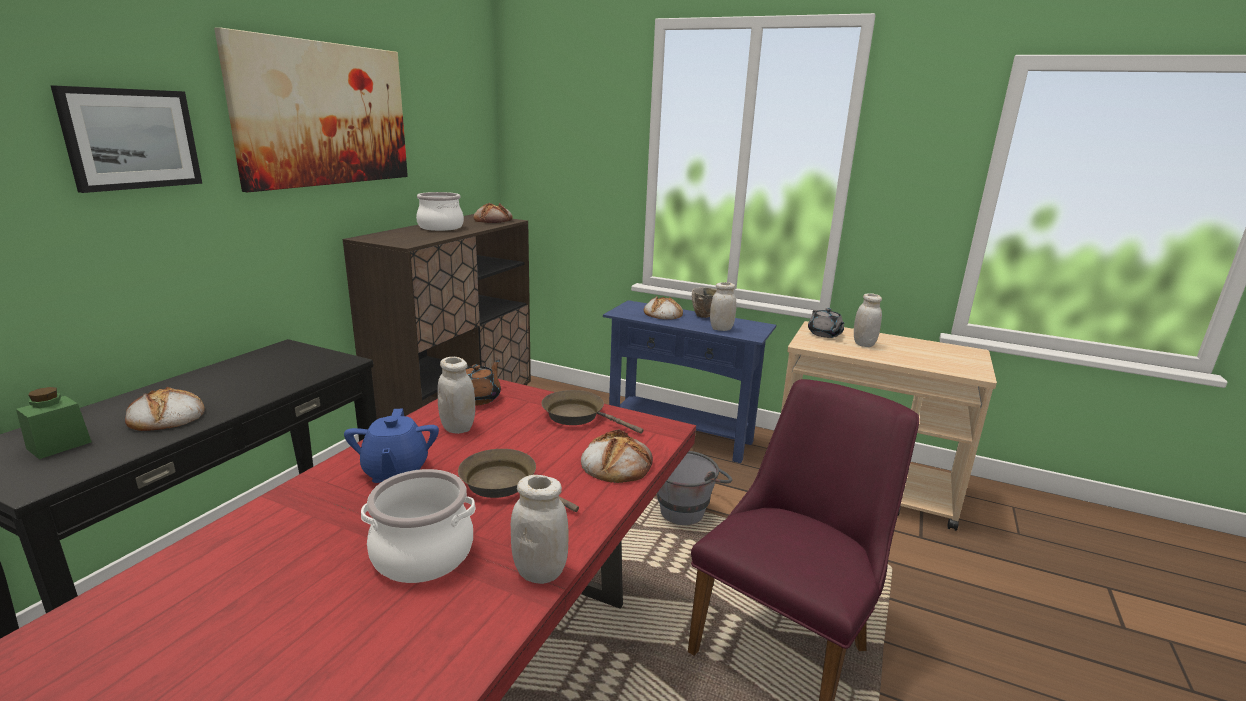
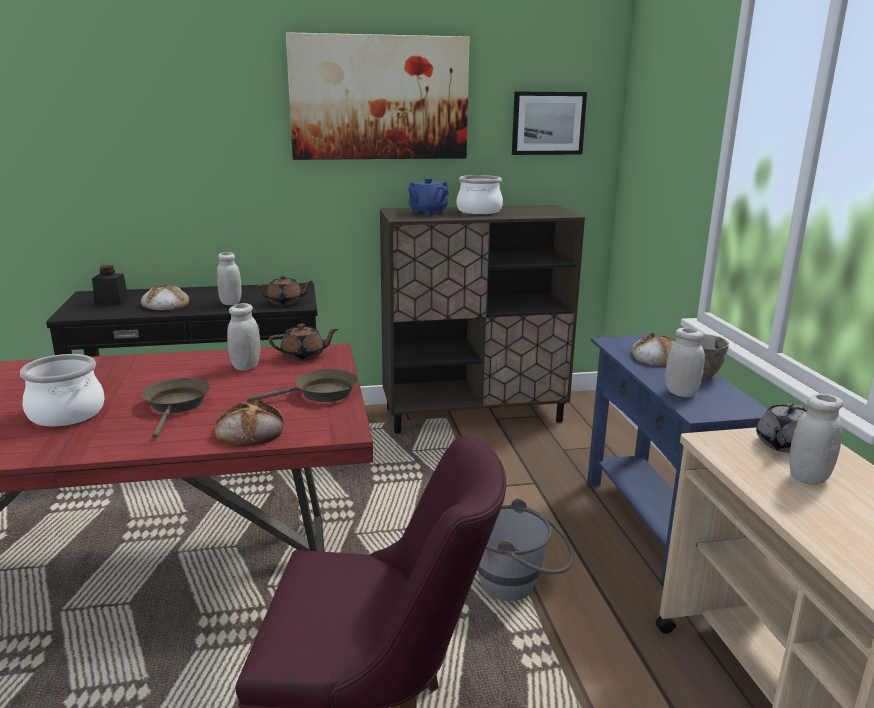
camera: 55 degrees right, 0 degrees up
(59, 445) = (111, 302): green jar -> black jar
(131, 139) = (215, 116): picture -> picture (548, 123)
(320, 364) = (285, 302): none -> brown teapot
(395, 471) = (163, 372): blue teapot -> blue teapot (427, 212)
(493, 220) = (550, 212): bread -> none
(540, 572) = (67, 452): white jar -> white jar (230, 303)
(578, 416) = (320, 394): brown frying pan -> brown frying pan turned 75 degrees clockwise

